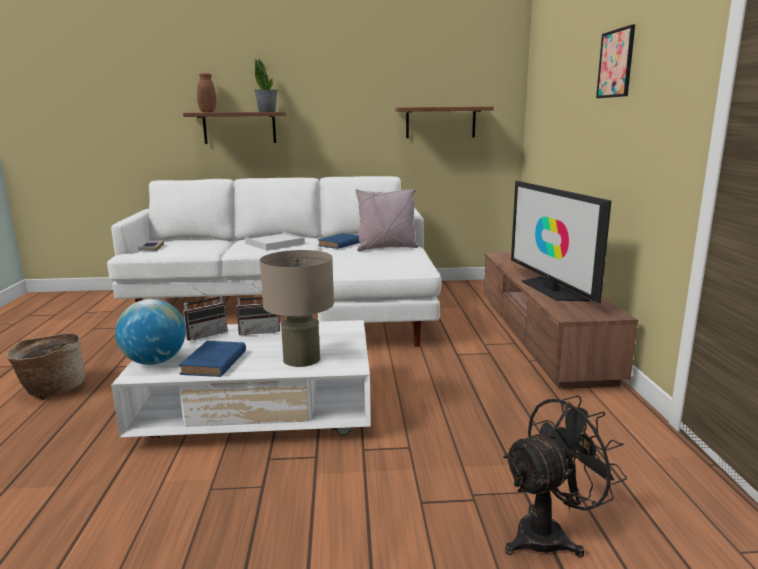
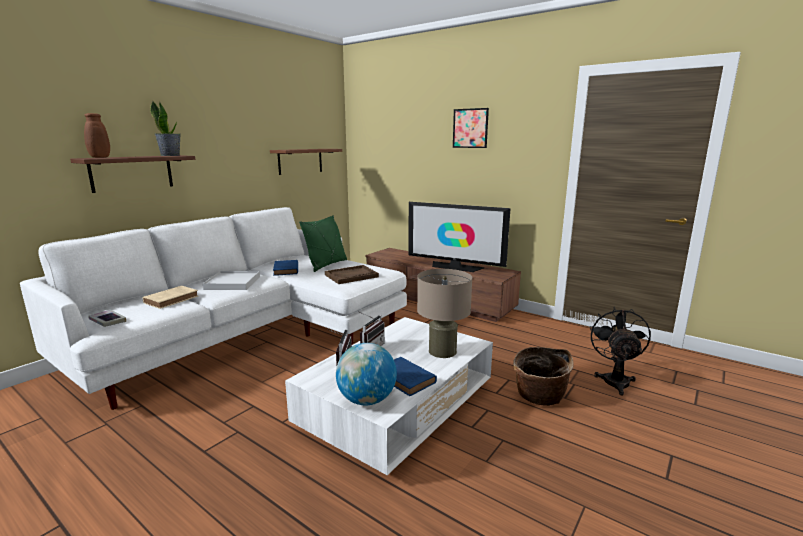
camera: 50 degrees left, 0 degrees up
(52, 389) = (189, 505): basket -> basket (539, 398)
(213, 245) = (172, 299): none -> beige book
(375, 262) = (351, 276): none -> brown tray
(386, 248) = (326, 265): purple pillow -> green pillow

